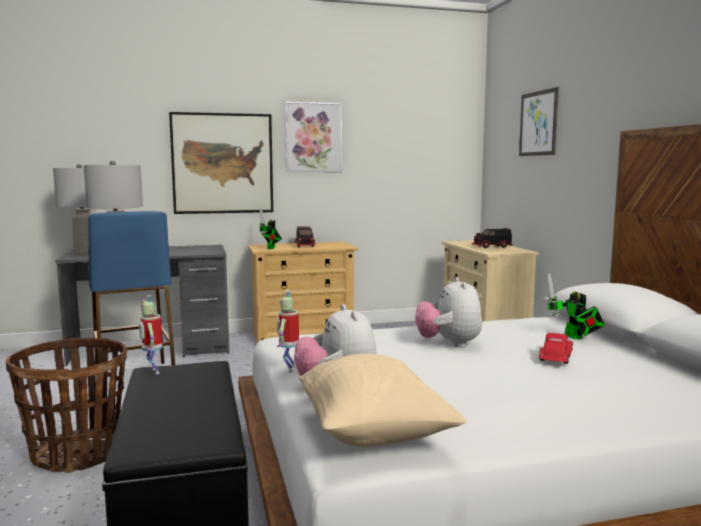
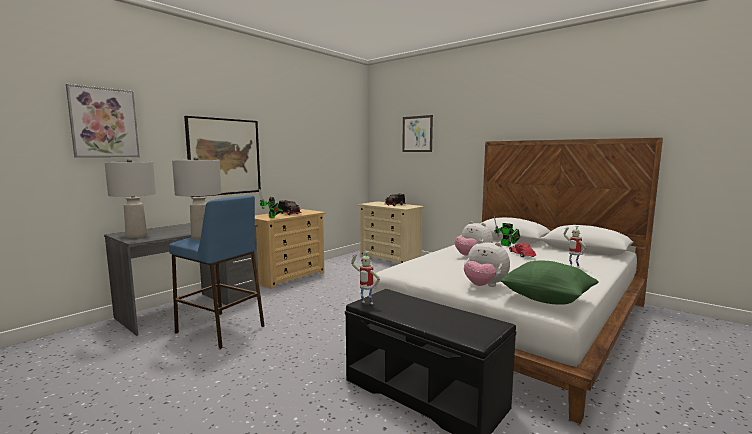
camera: 35 degrees left, 0 degrees up
(76, 454) = (276, 384): basket -> none
(289, 368) = (440, 283): toy robot -> toy robot (573, 266)
(313, 137) = (282, 138): picture -> picture (104, 123)
(373, 433) = (547, 299): beige pillow -> green pillow

